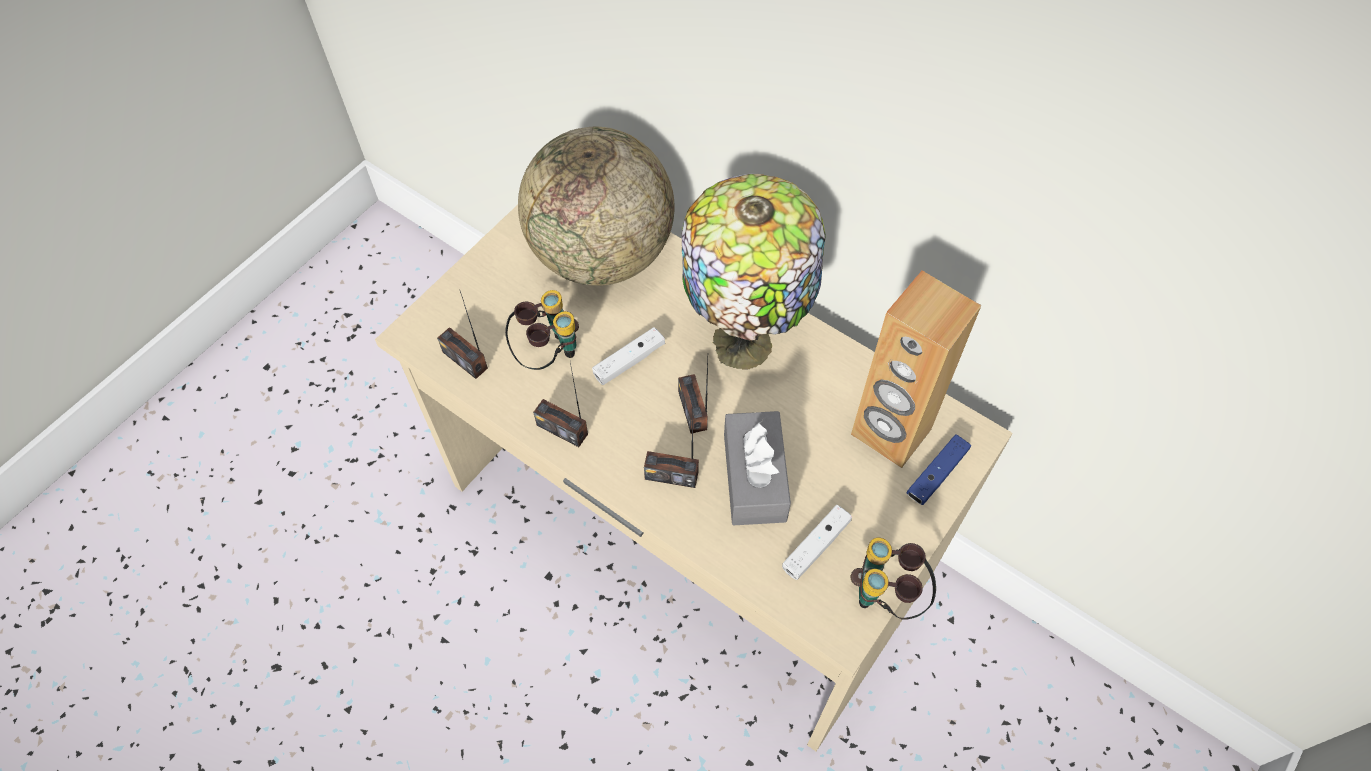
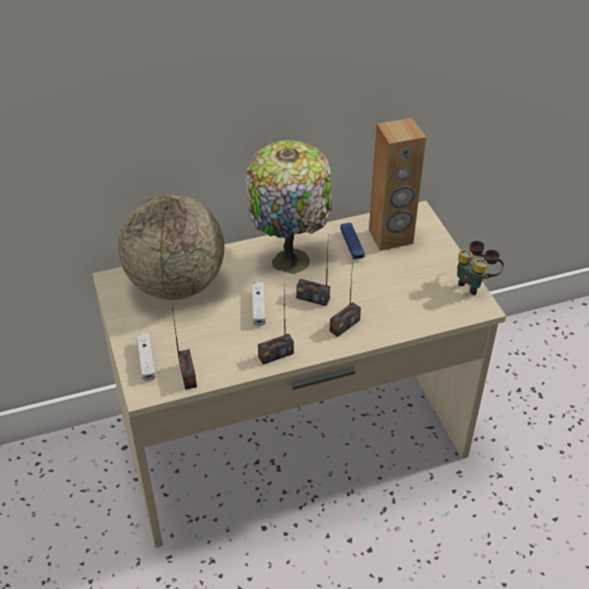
camera: 55 degrees left, 15 degrees down
(465, 360) = (187, 375): radio -> radio turned 90 degrees counterclockwise
(547, 353) = (219, 337): binoculars -> none
(754, 477) = (373, 295): grey tissue box -> none
(816, 546) = (430, 293): white game controller -> white game controller (146, 361)
(936, 474) = (426, 234): blue game controller -> blue game controller (352, 246)

